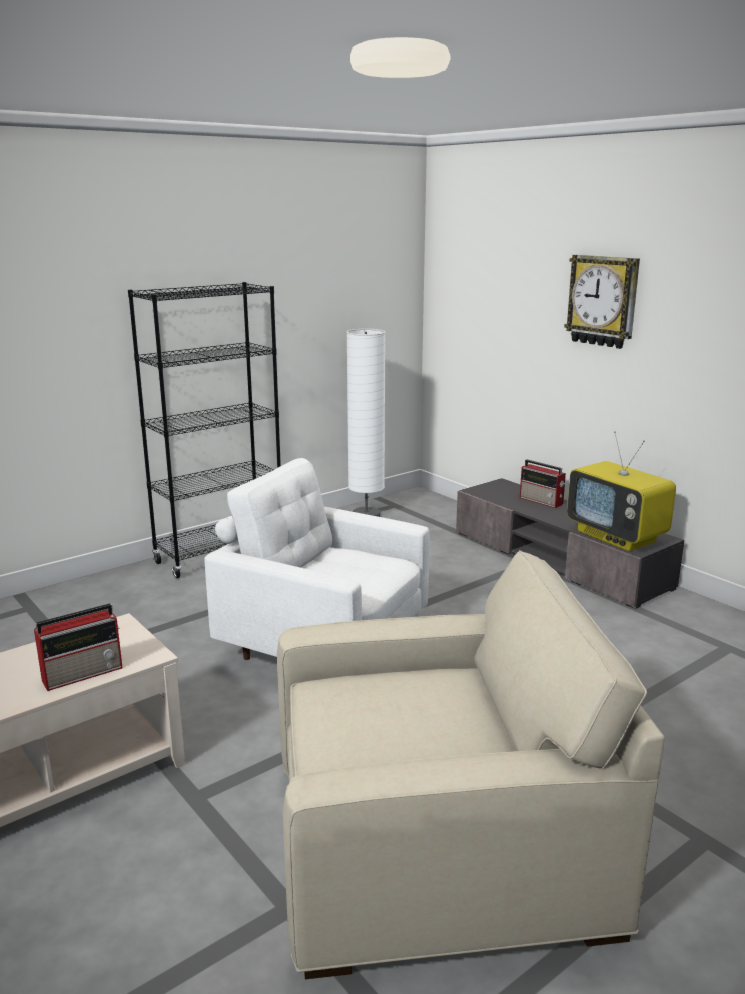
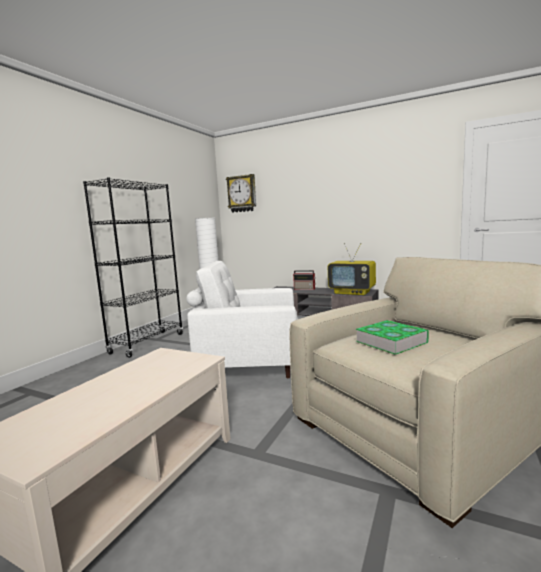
camera: 25 degrees left, 10 degrees down
(84, 673) = (168, 377): radio -> none
(380, 711) = (391, 342): none -> book
(603, 301) = (320, 191): wall clock -> wall clock (242, 194)

